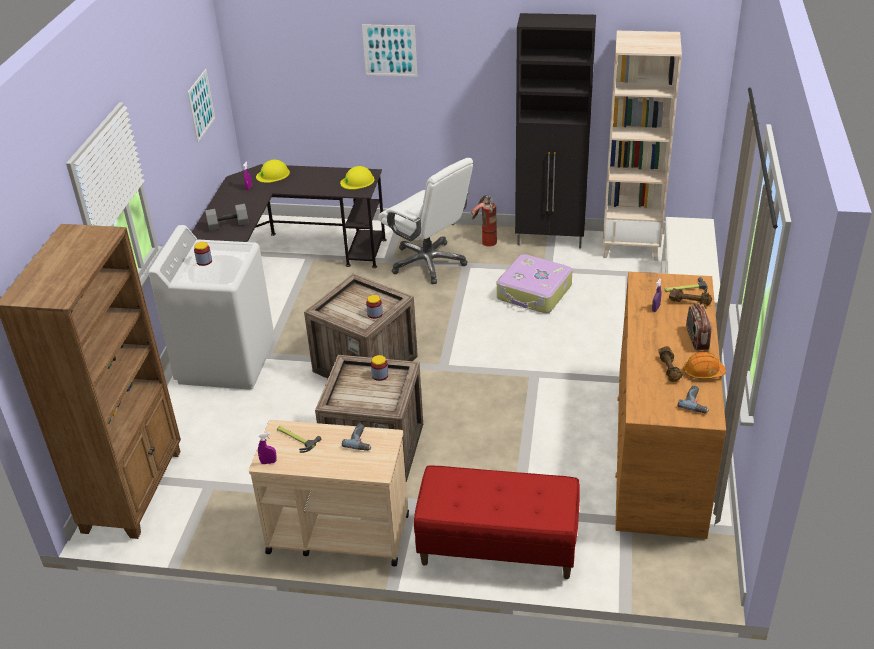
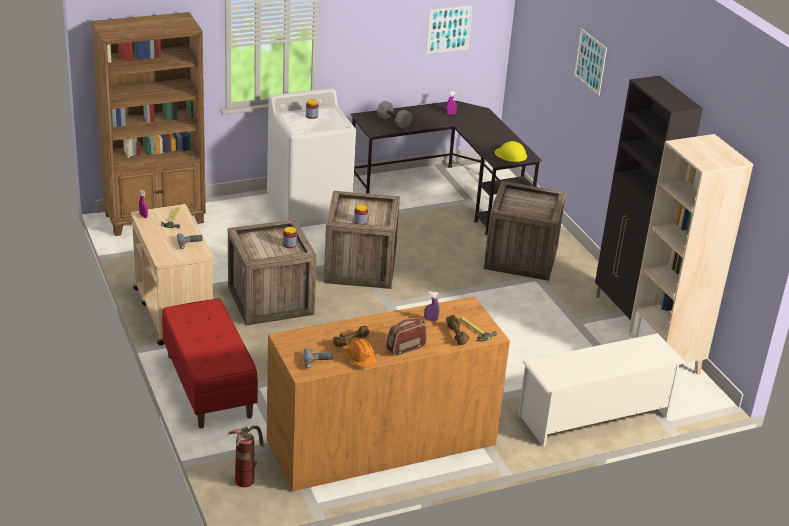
camera: 55 degrees right, 5 degrees down
(273, 174) = (480, 117): yellow hard hat -> none
(428, 263) = (520, 258): white office chair -> crate
(484, 240) = (584, 277): fire extinguisher -> fire extinguisher (246, 475)
(534, 293) = (533, 324): suitcase -> none

